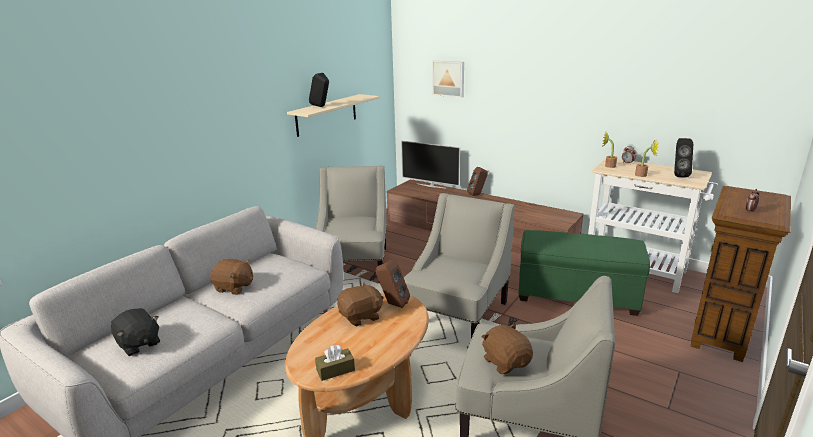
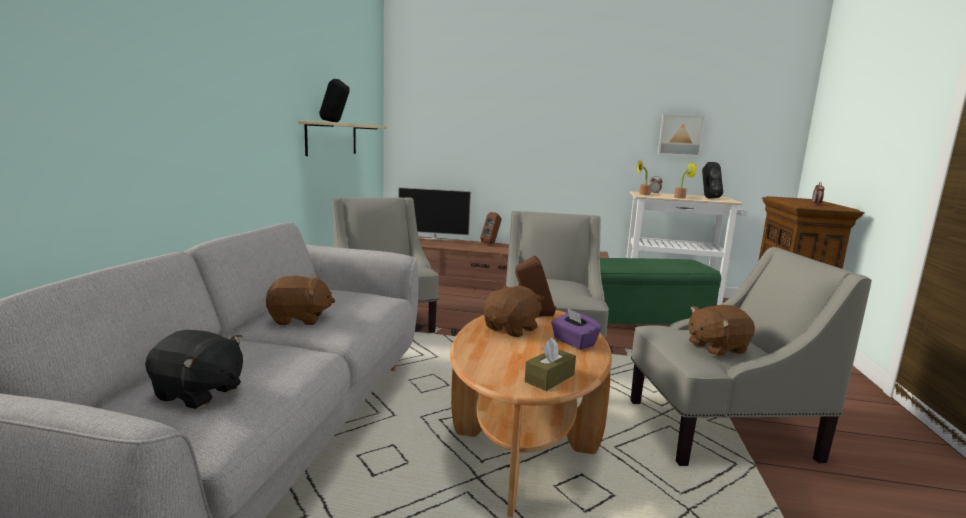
camera: 25 degrees left, 10 degrees down
(390, 338) = (573, 342): none -> purple tissue box
(448, 78) = (455, 117): picture -> picture (680, 135)
(506, 362) = (716, 348): brown plush toy -> brown plush toy turned 60 degrees counterclockwise

